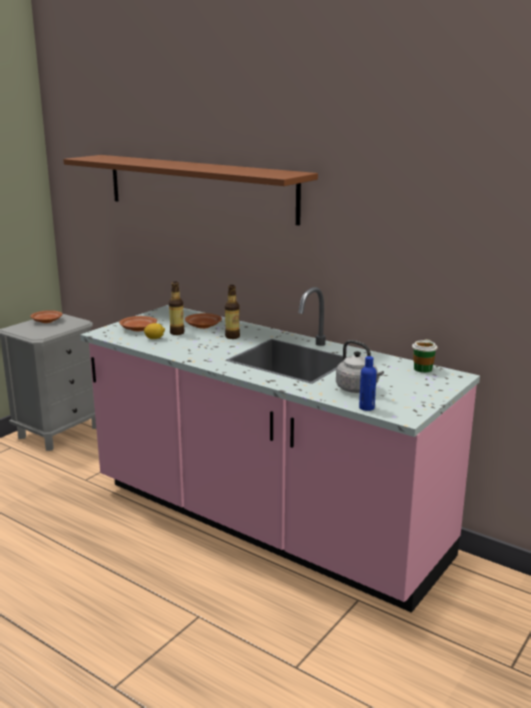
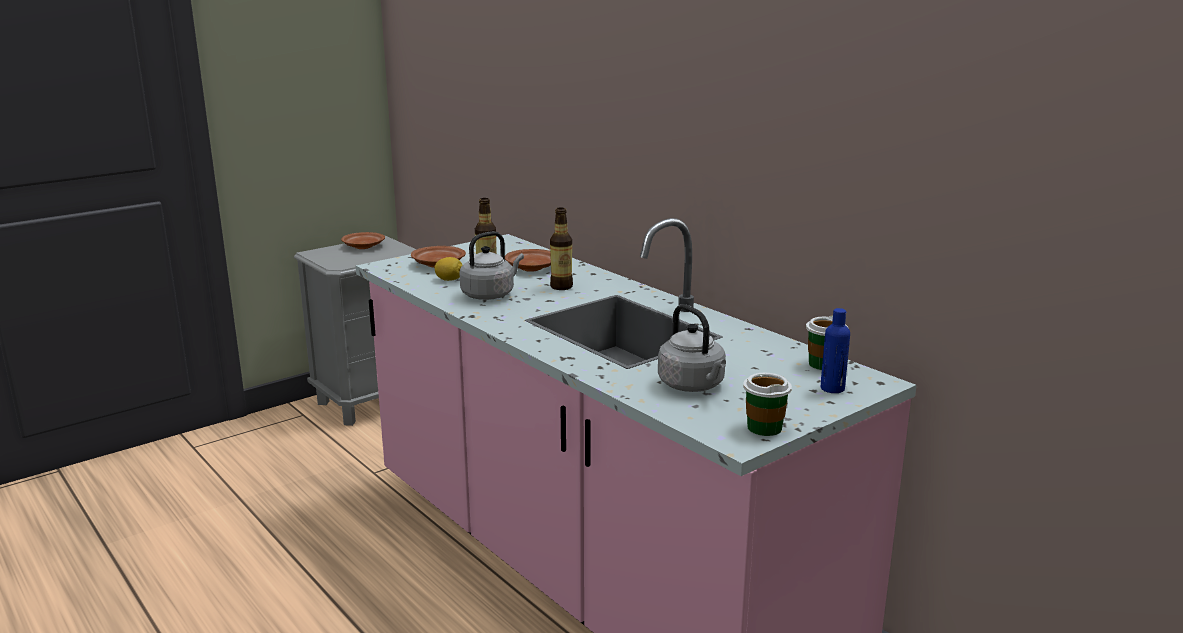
camera: 15 degrees right, 0 degrees up
(190, 346) = (490, 295): none -> grey kettle
(199, 187) = (547, 61): brown shelf -> none
(366, 407) = (685, 417): blue bottle -> blue bottle (832, 388)
(414, 408) = (764, 428): none -> cup

